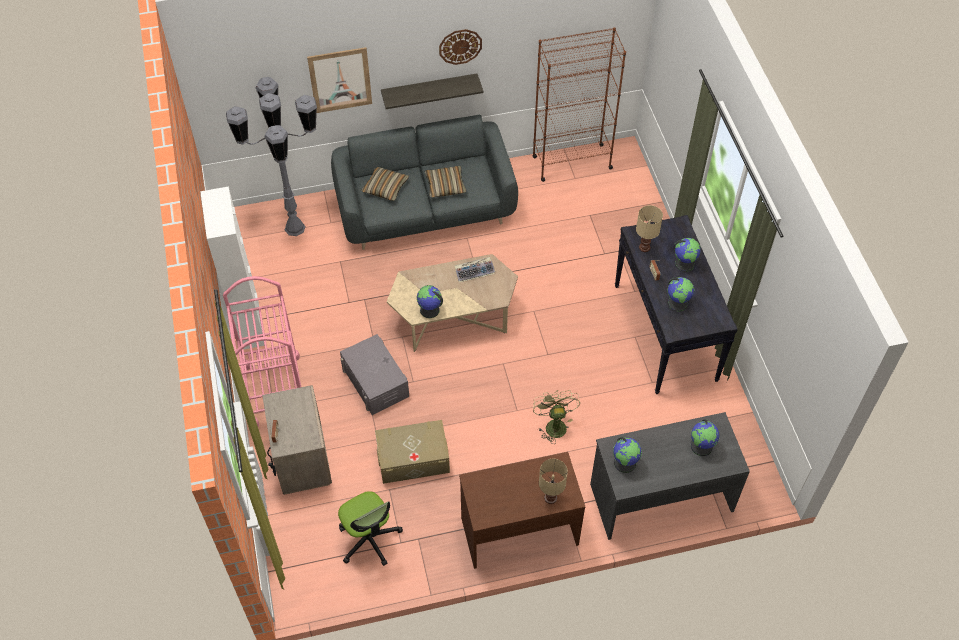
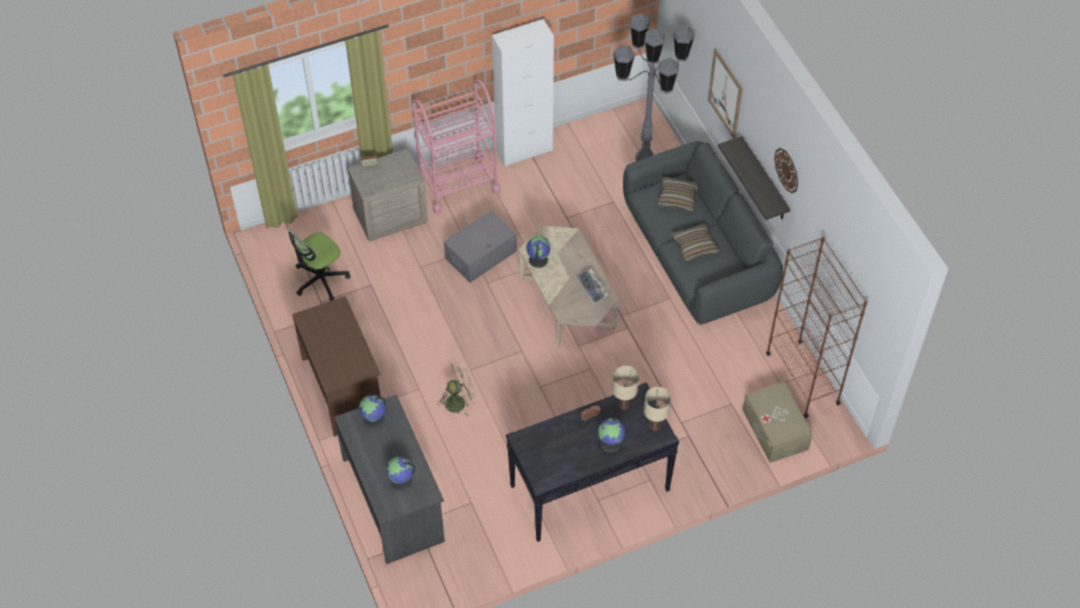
camera: 80 degrees right, 0 degrees up
(413, 459) = (404, 296): beige storage box -> beige storage box (775, 429)
(551, 498) = (330, 366): beige table lamp -> beige table lamp (654, 426)
(678, 302) = (558, 440): globe -> none

